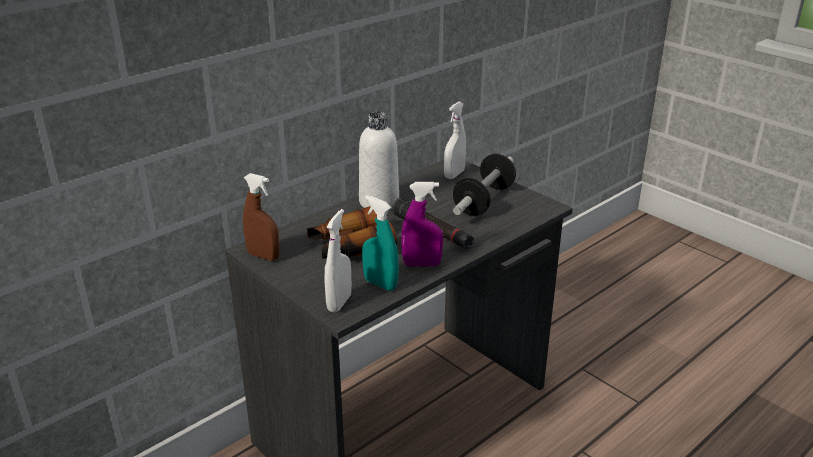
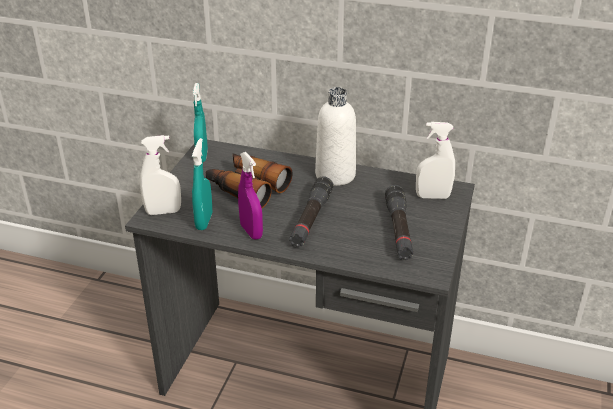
camera: 60 degrees right, 5 degrees up
(263, 256) = (202, 156): brown spray bottle -> turquoise spray bottle
(484, 201) = (398, 229): dumbbell -> black flashlight

